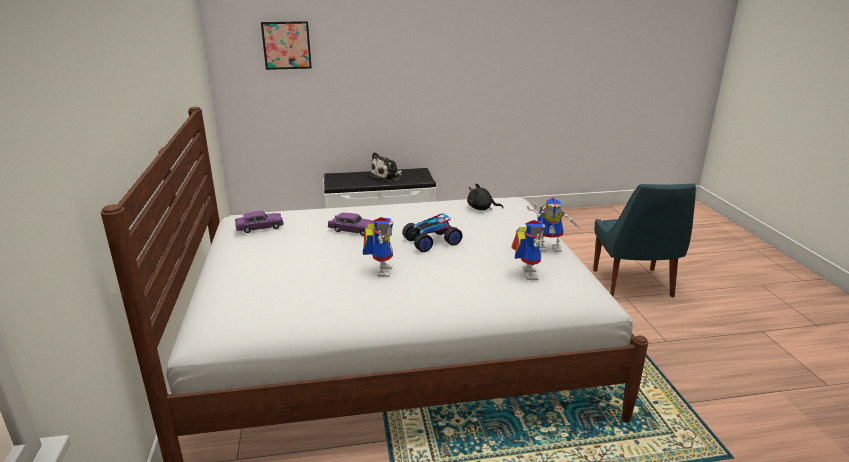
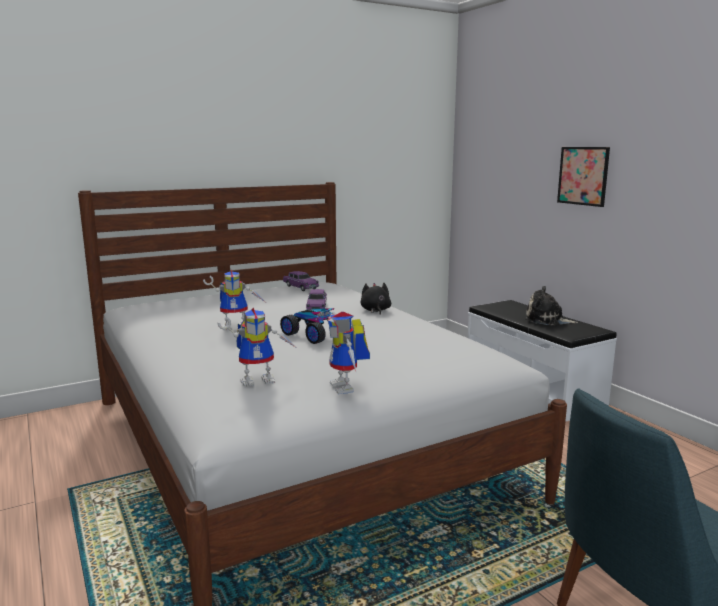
camera: 70 degrees right, 10 degrees down
(286, 45) = (505, 151): picture -> picture (583, 176)
(481, 208) = (438, 345): black plush toy -> black plush toy (375, 310)

